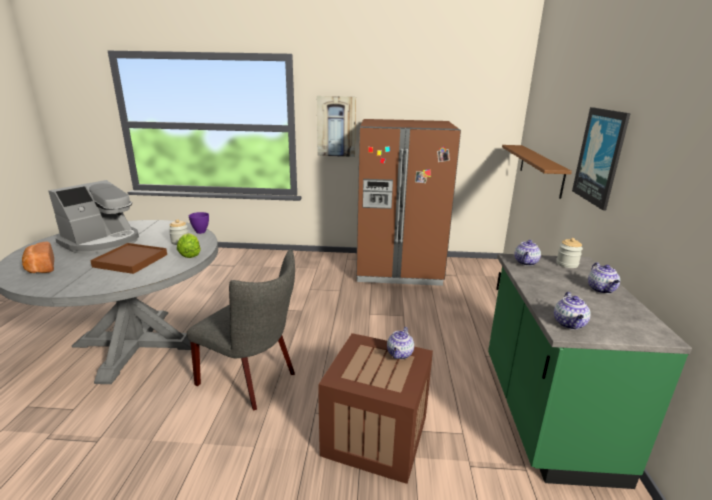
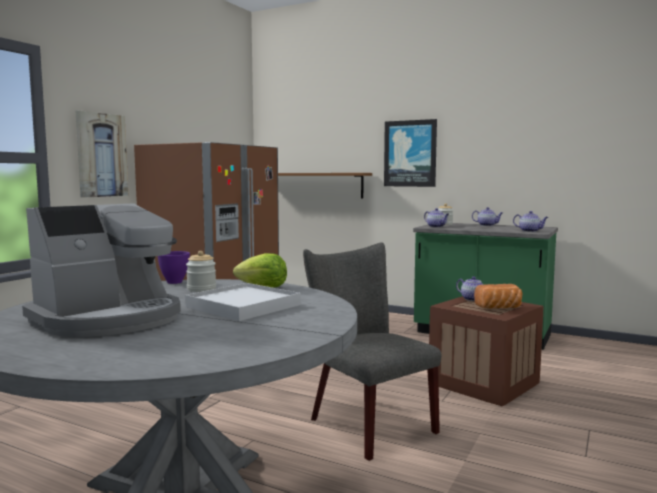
camera: 65 degrees left, 15 degrees down
(40, 268) = (187, 347): bread -> bread (499, 308)
(102, 242) = (110, 319): coffee machine -> coffee machine turned 75 degrees clockwise
(130, 261) = (243, 306): brown tray -> white tray
(252, 380) = (365, 423): grey chair -> grey chair turned 90 degrees counterclockwise

